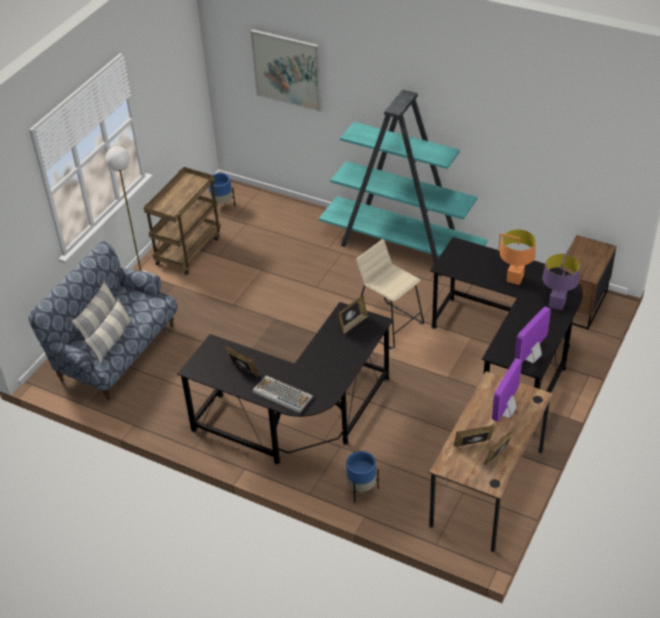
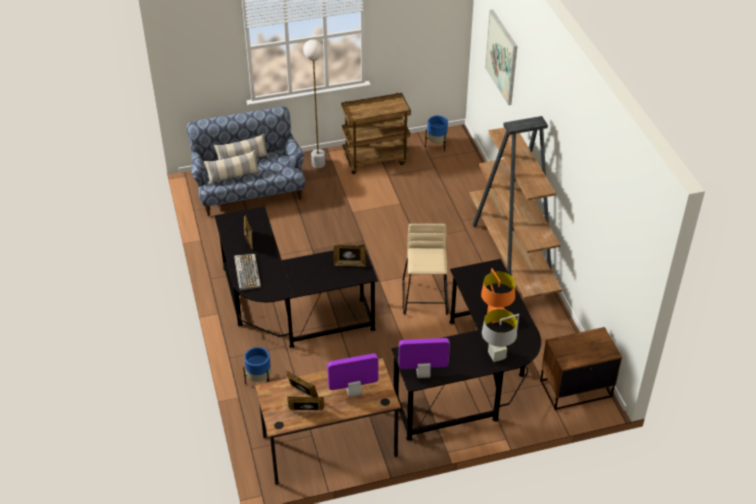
camera: 45 degrees right, 0 degrees up
(402, 247) = (512, 255): turquoise bookcase -> brown bookcase
(557, 304) = (497, 356): purple table lamp -> grey table lamp

